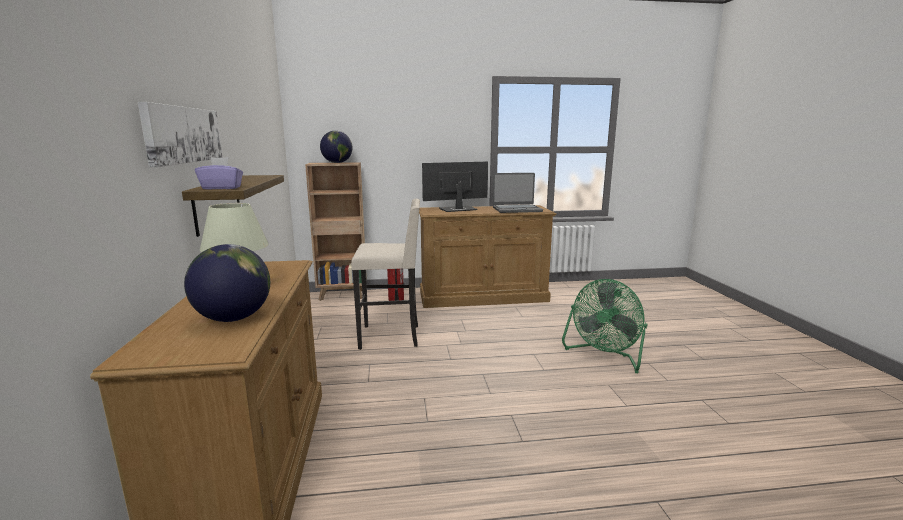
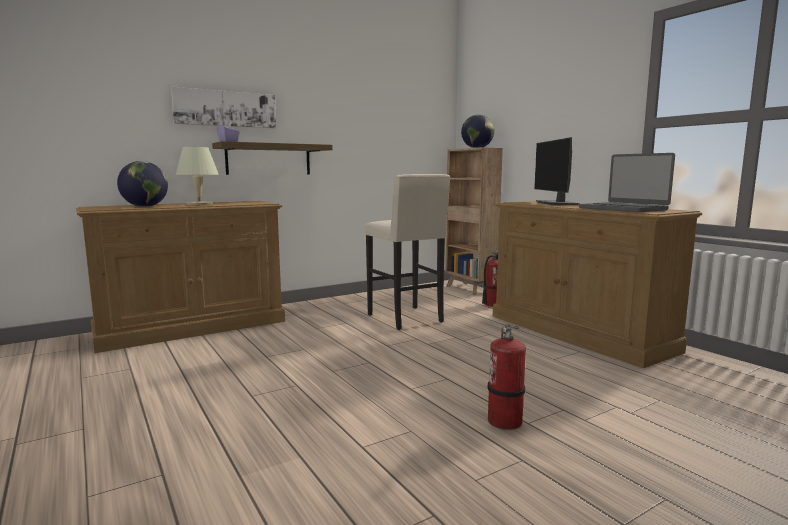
camera: 65 degrees right, 5 degrees down
(457, 209) = (557, 203): monitor -> monitor turned 135 degrees counterclockwise
(603, 354) = (505, 421): green fan -> fire extinguisher

